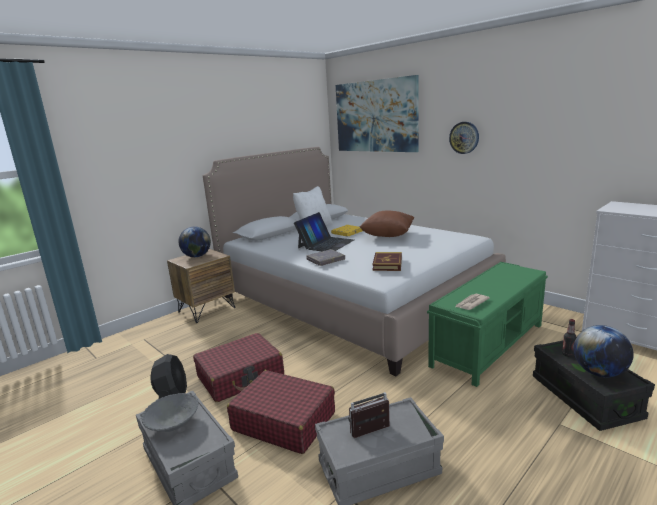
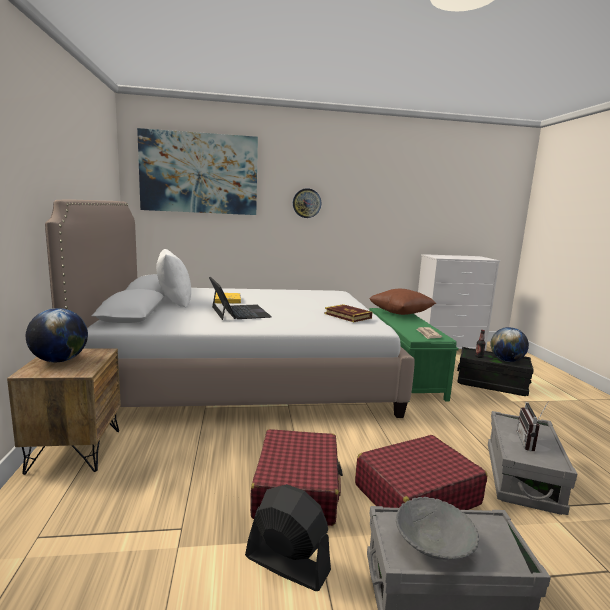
camera: 55 degrees left, 5 degrees down
(325, 260) = (285, 324): grey book -> none
(387, 236) = (274, 298): brown pillow -> brown pillow (400, 314)

